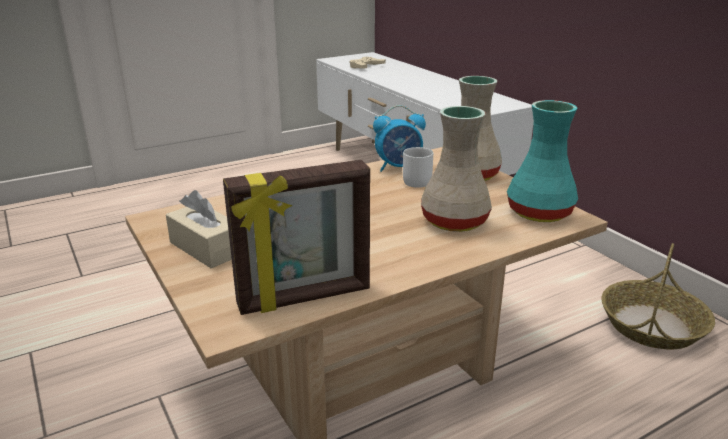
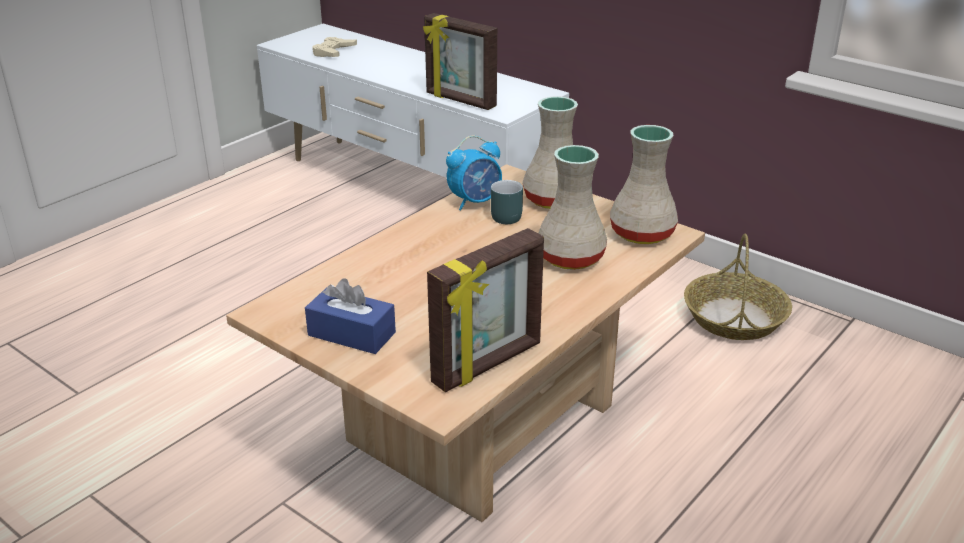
camera: 20 degrees left, 5 degrees up
(206, 248) = (351, 334): beige tissue box -> blue tissue box
(417, 180) = (505, 215): white mug -> turquoise mug
(438, 102) = (460, 101): none -> picture frame
(538, 212) = (640, 233): turquoise vase -> beige vase

